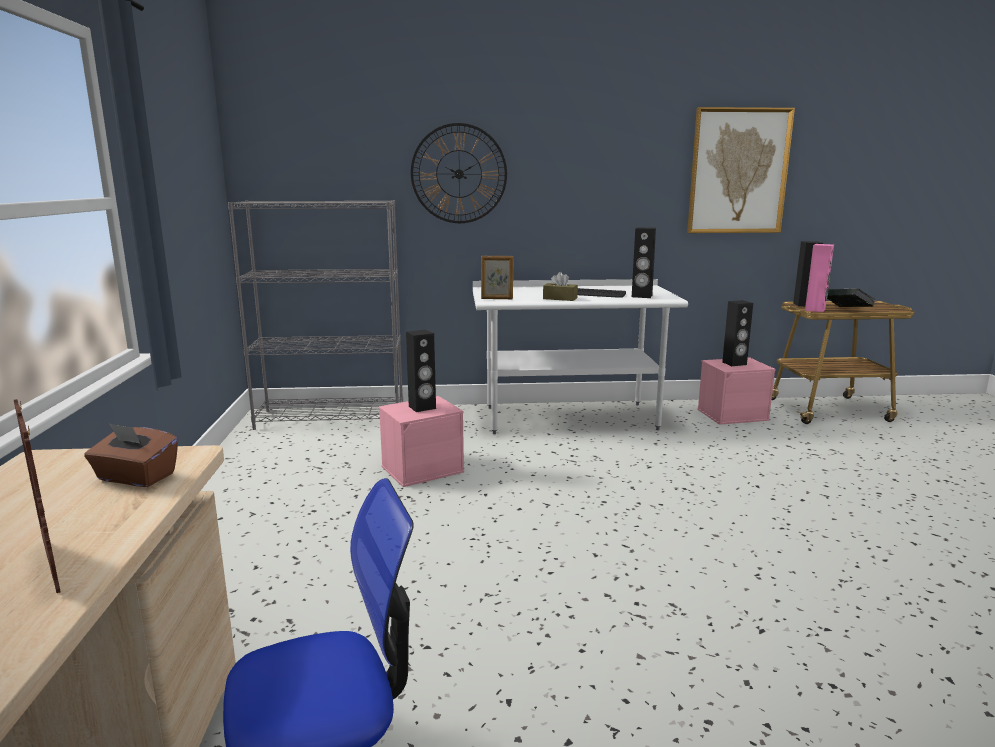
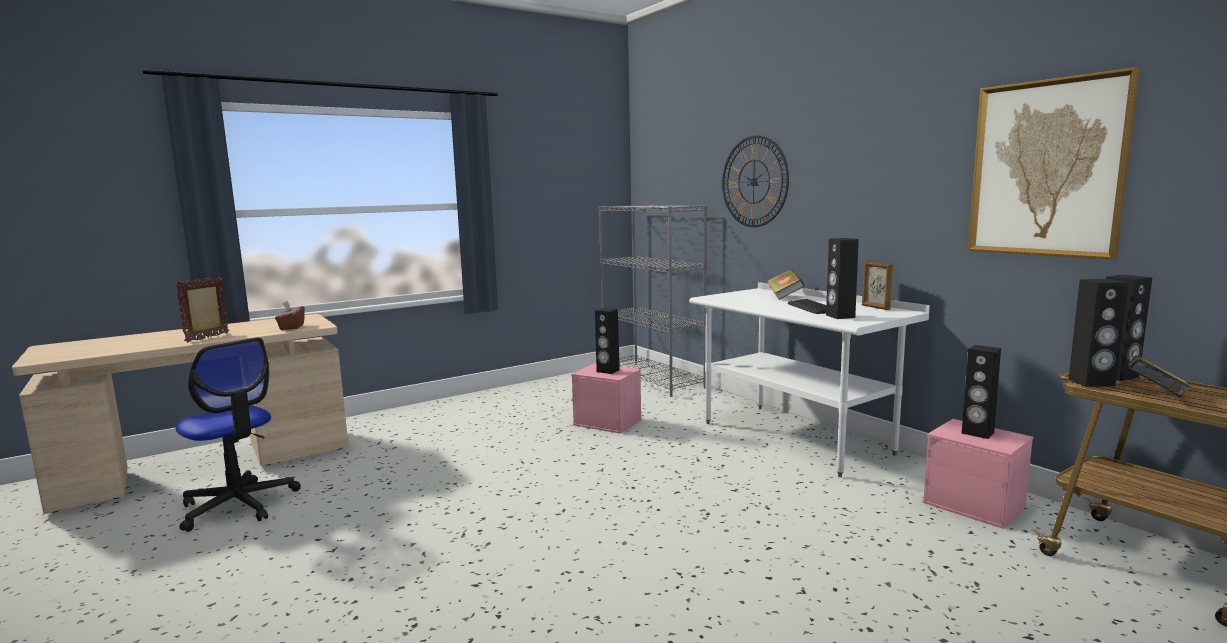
camera: 60 degrees right, 5 degrees down
(497, 299) = (719, 297): picture frame -> picture frame (875, 307)
(533, 290) = (784, 296): none -> book
(560, 298) = (761, 305): brown tissue box -> none
(815, 310) = (1091, 383): pink speaker -> black speaker

